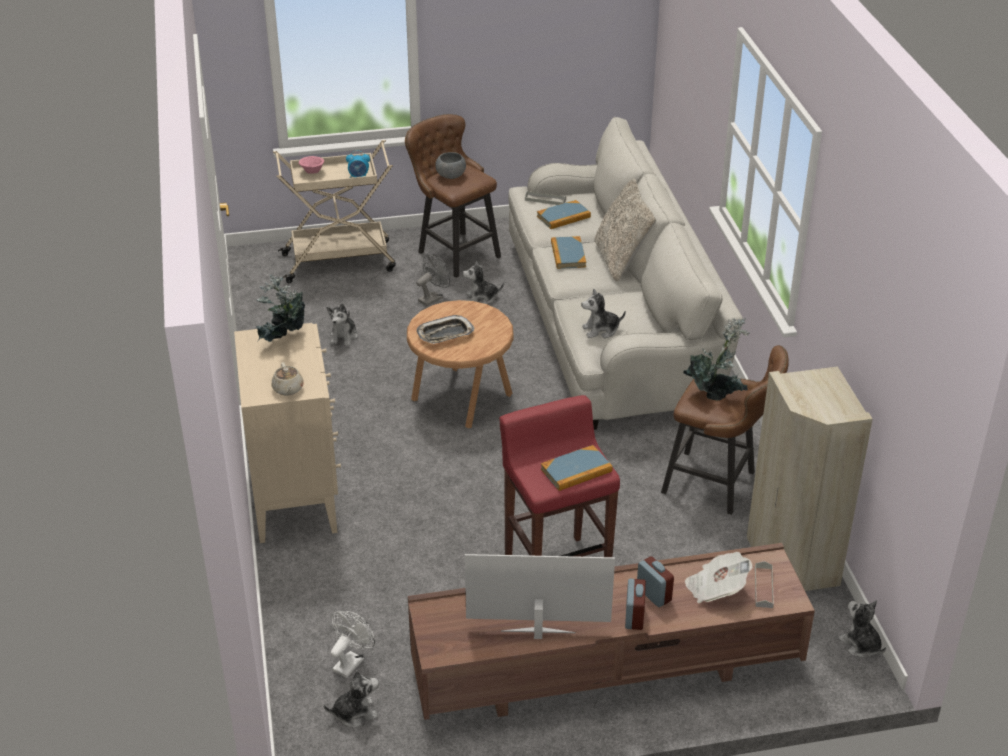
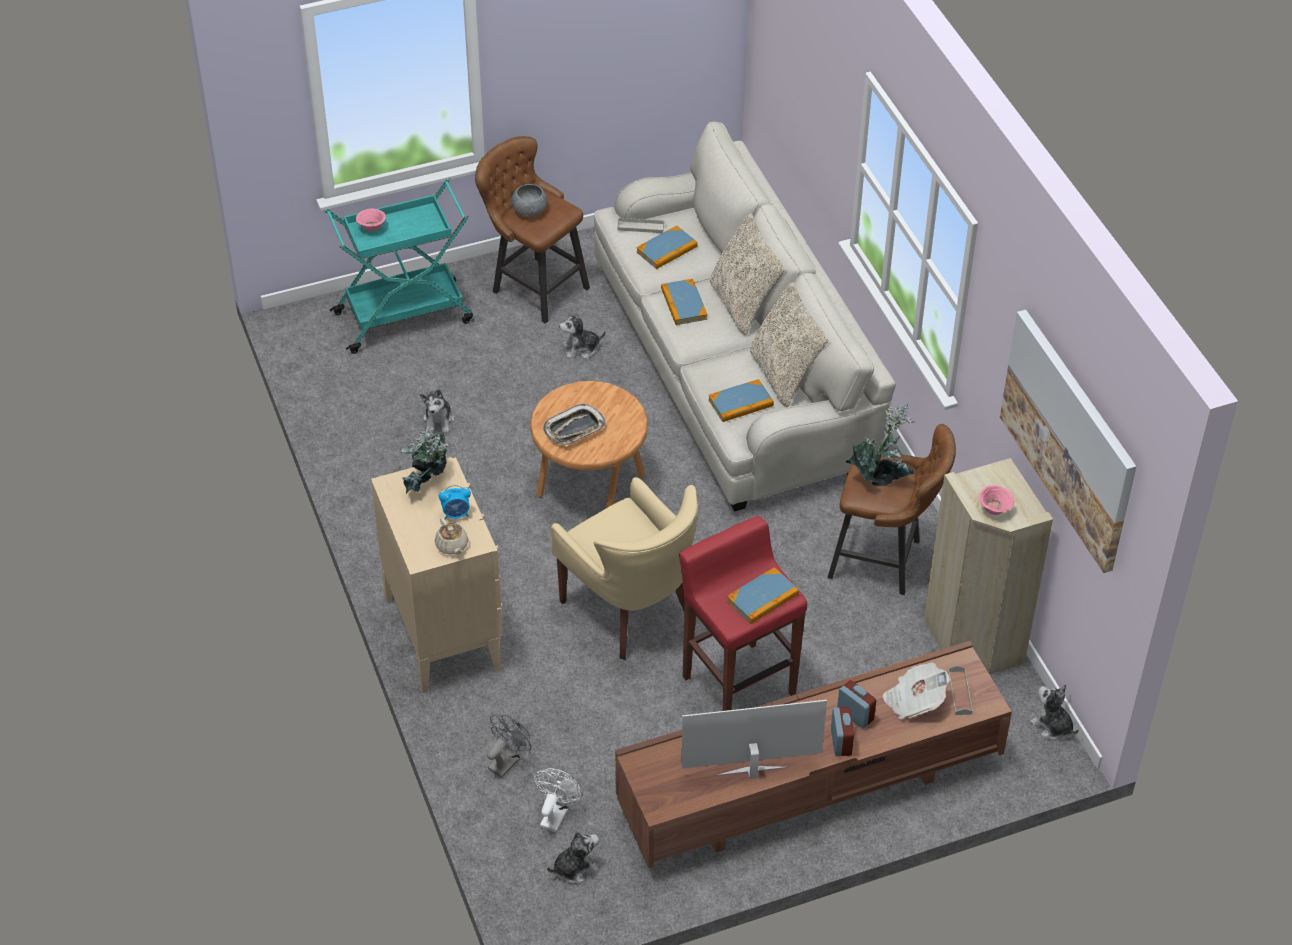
camera: 10 degrees left, 10 degrees up
(339, 263) = (404, 318): beige cart -> turquoise cart
(359, 177) = (428, 230): alarm clock -> alarm clock (456, 514)
(433, 298) = (526, 355): grey fan -> grey fan (507, 760)
(469, 498) = (629, 610): none -> beige armchair
(601, 330) = (741, 403): plush toy -> book
(647, 312) = (785, 373): none -> beige pillow
(813, 404) = (994, 509): none -> pink bowl
(892, 326) = (1069, 439): none -> picture

